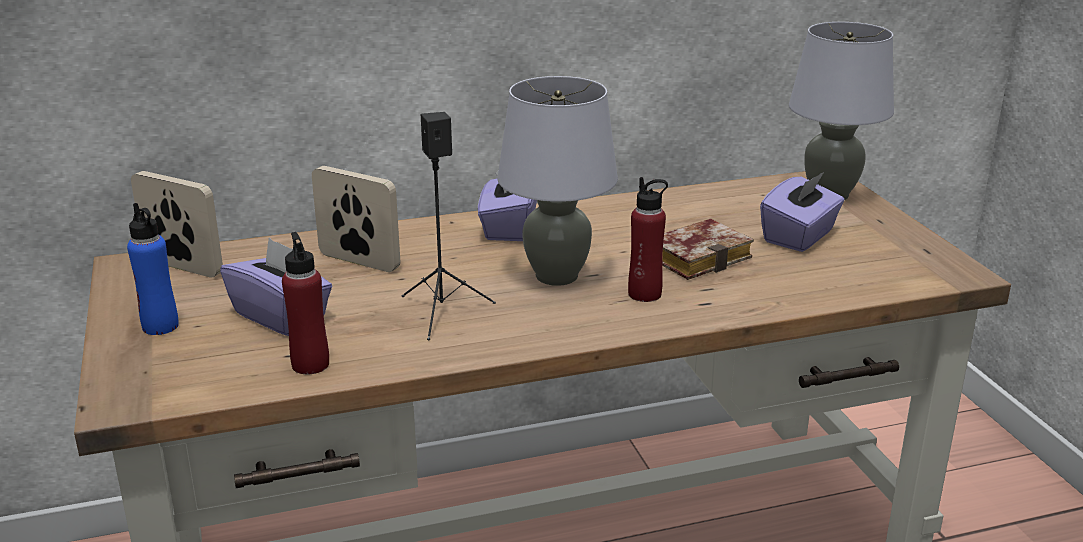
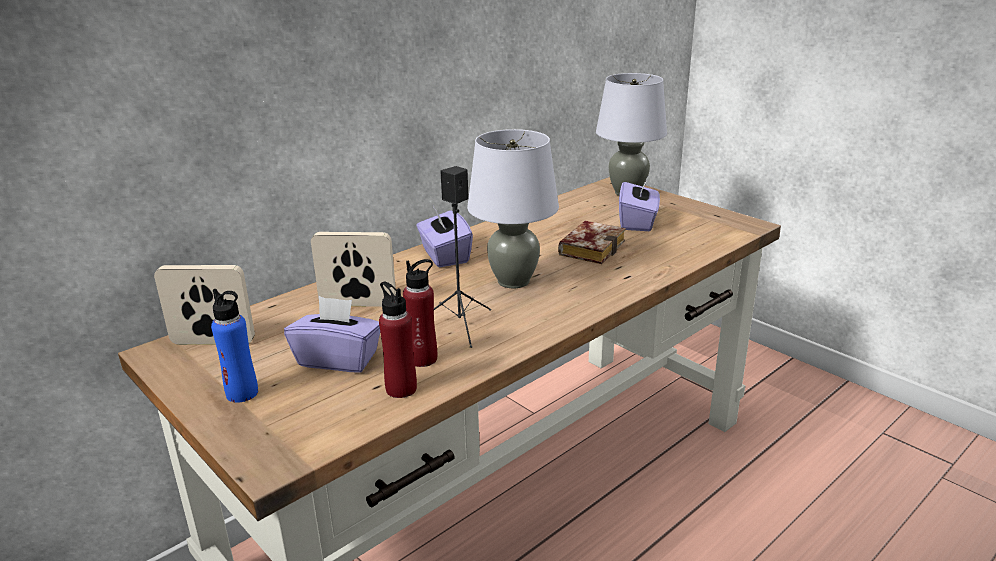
camera: 25 degrees left, 0 degrees up
(645, 294) = (584, 279): red bottle -> red bottle (423, 359)

